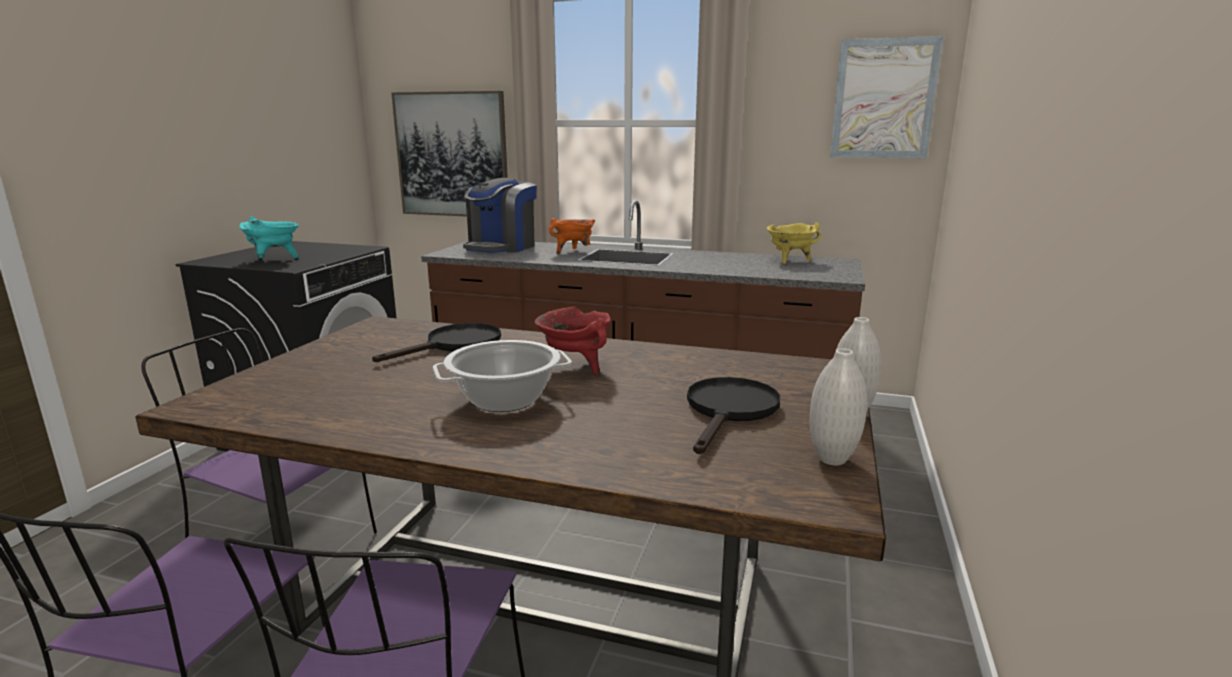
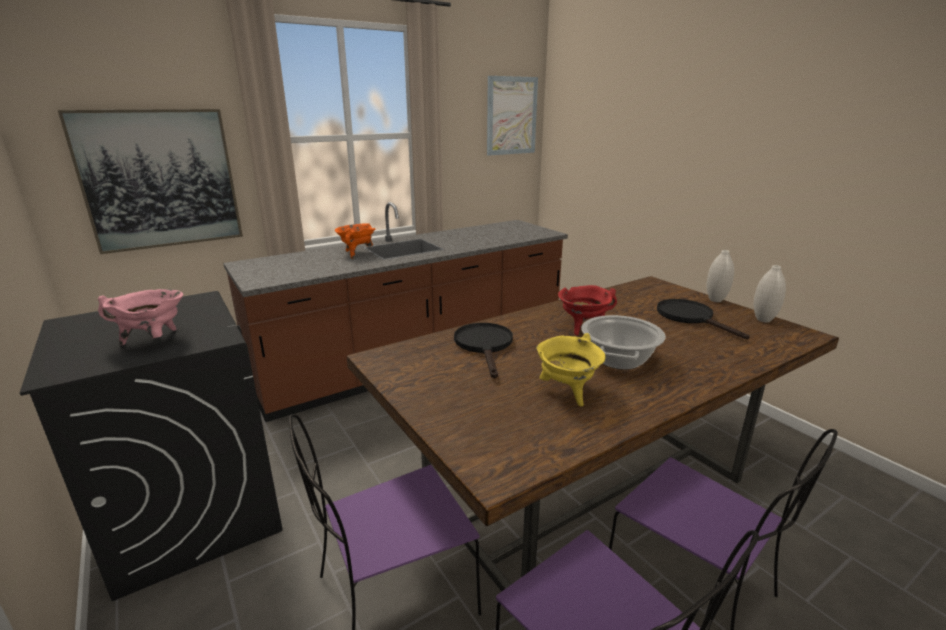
camera: 50 degrees left, 5 degrees up
(274, 260) = (154, 340): turquoise cooking pot -> pink cooking pot
(501, 247) = (284, 264): coffee machine -> none
(789, 261) = (495, 228): yellow cooking pot -> yellow cooking pot (567, 392)

